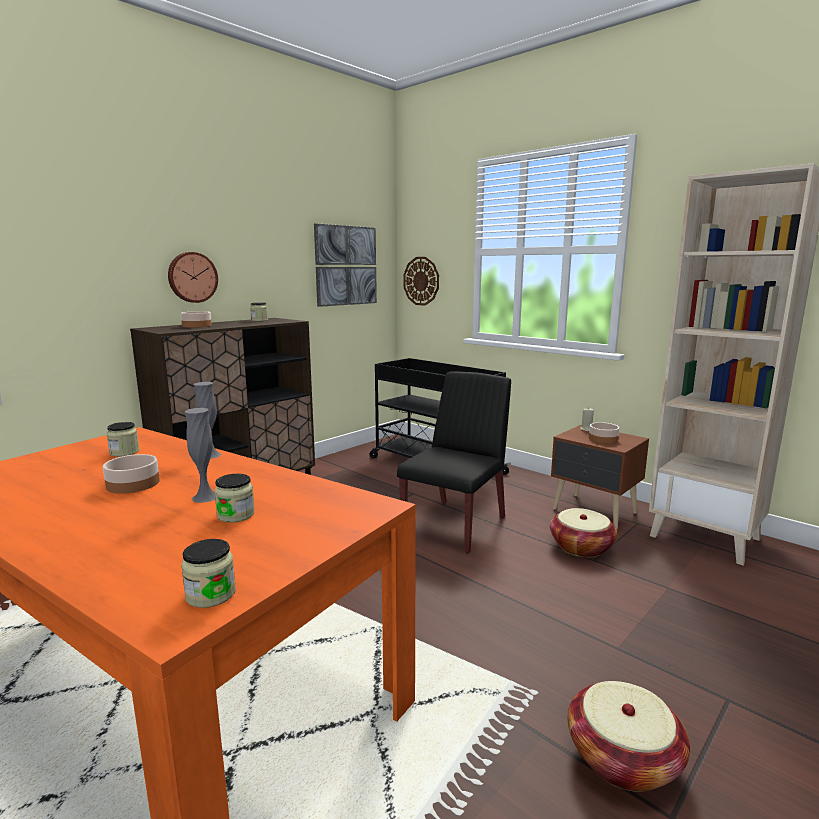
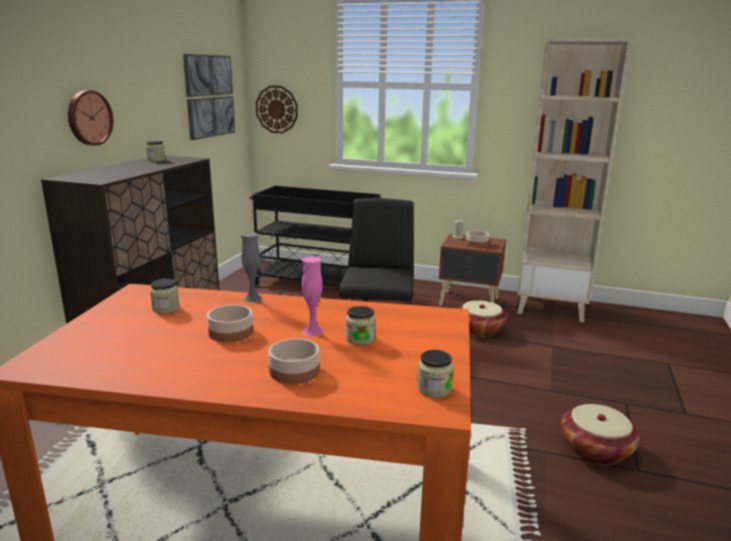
camera: 25 degrees left, 5 degrees up
(197, 326) = (110, 171): bowl -> bowl (295, 370)
(205, 497) = (312, 331): grey vase -> pink vase

